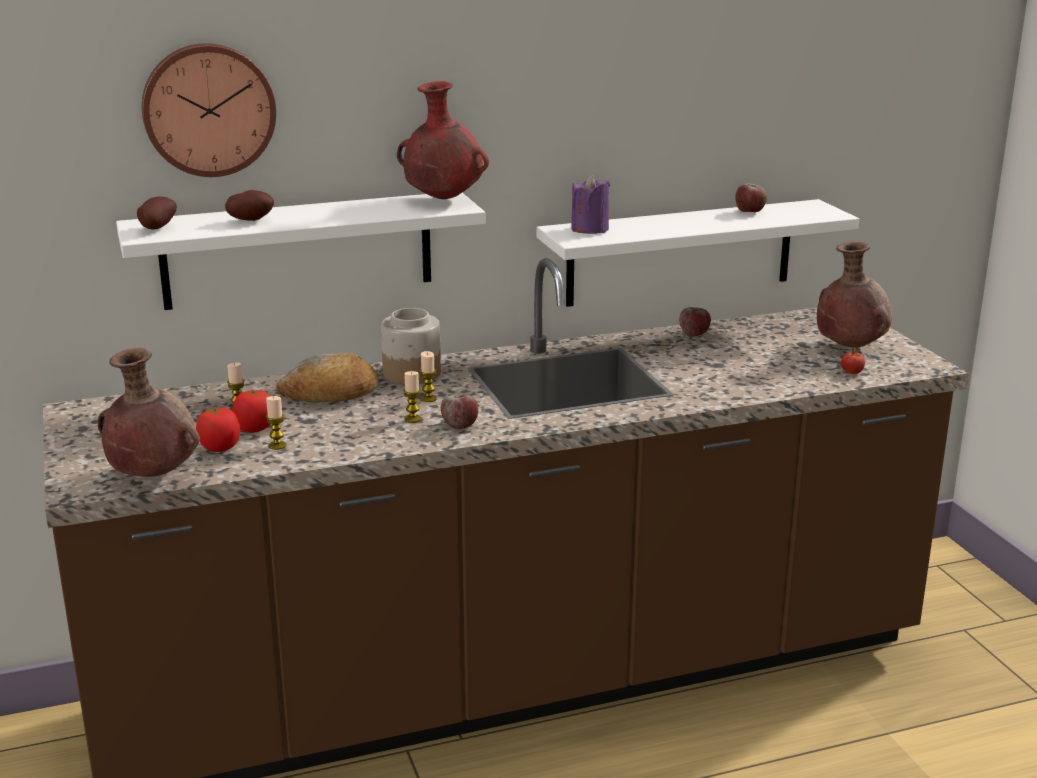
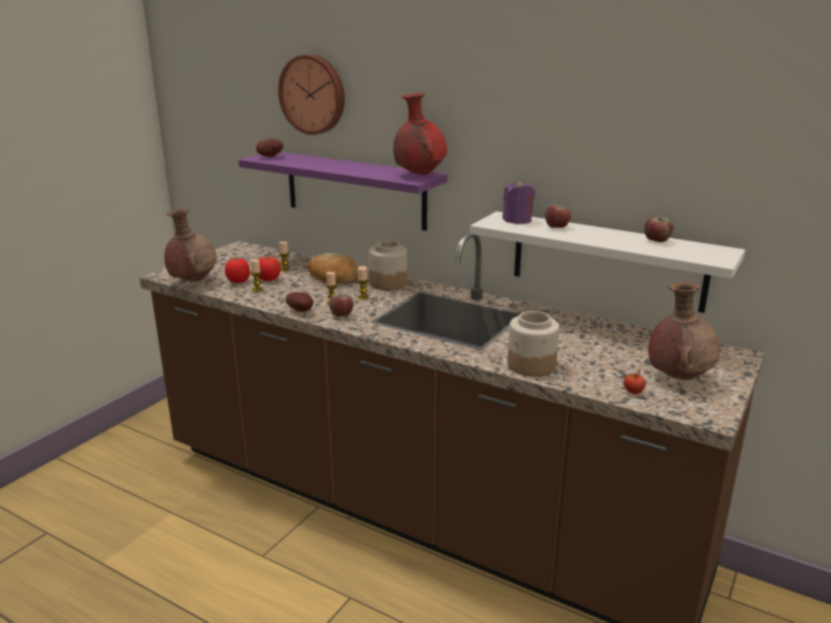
camera: 50 degrees right, 0 degrees up
(251, 220) = (312, 162): potato -> potato (301, 311)
(298, 250) = (355, 190): white shelf -> purple shelf
(694, 334) = (589, 325): apple -> apple (557, 227)
(742, 388) = (531, 366): none -> jar

